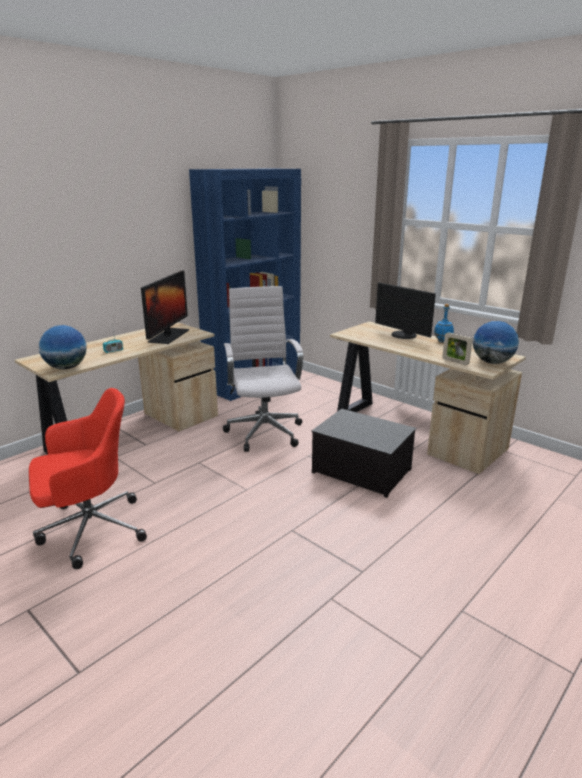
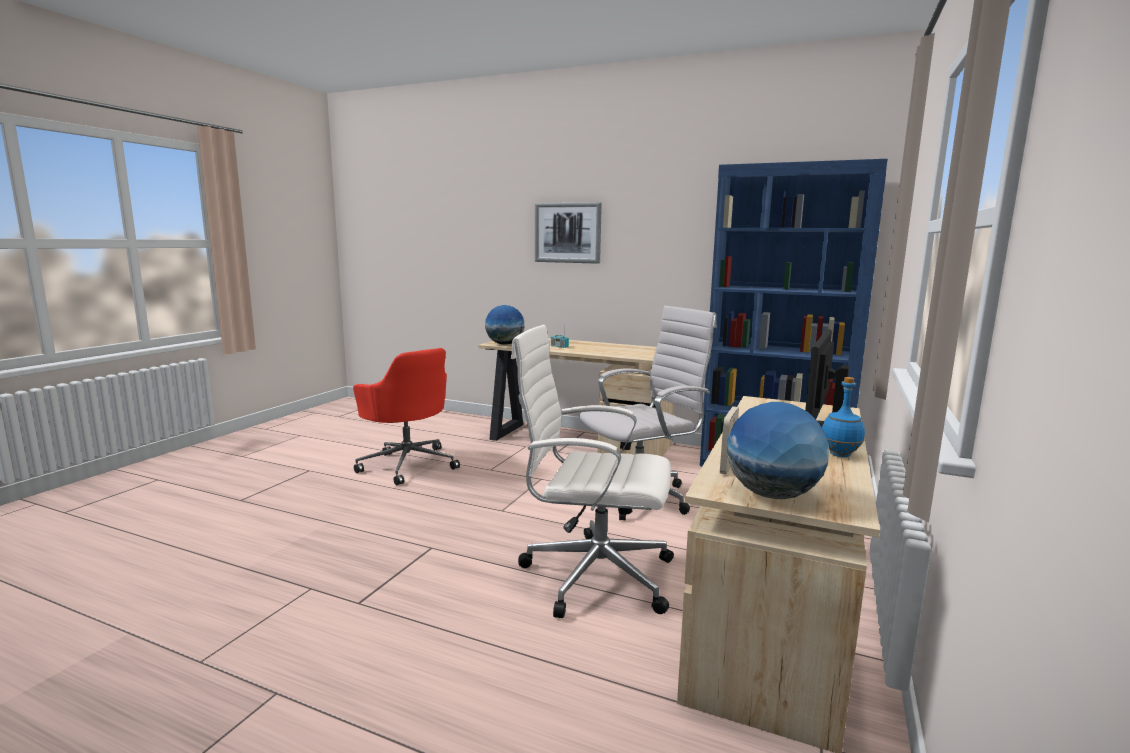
camera: 70 degrees right, 10 degrees down
(55, 233) = (567, 233): none -> picture
(169, 336) = (624, 352): monitor -> none
(360, 471) = (593, 574): storage box -> white office chair

